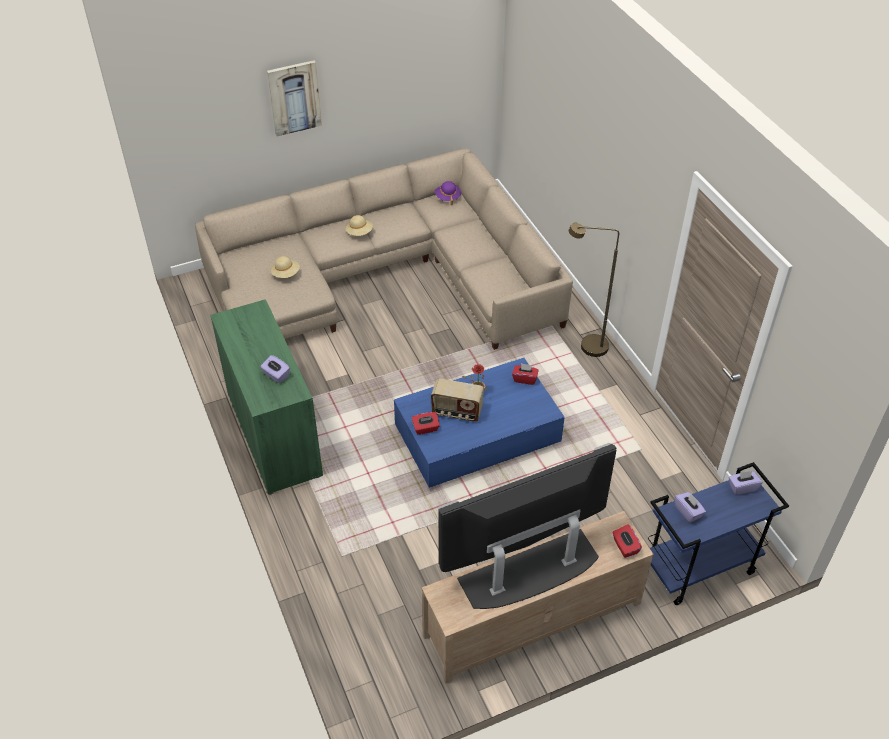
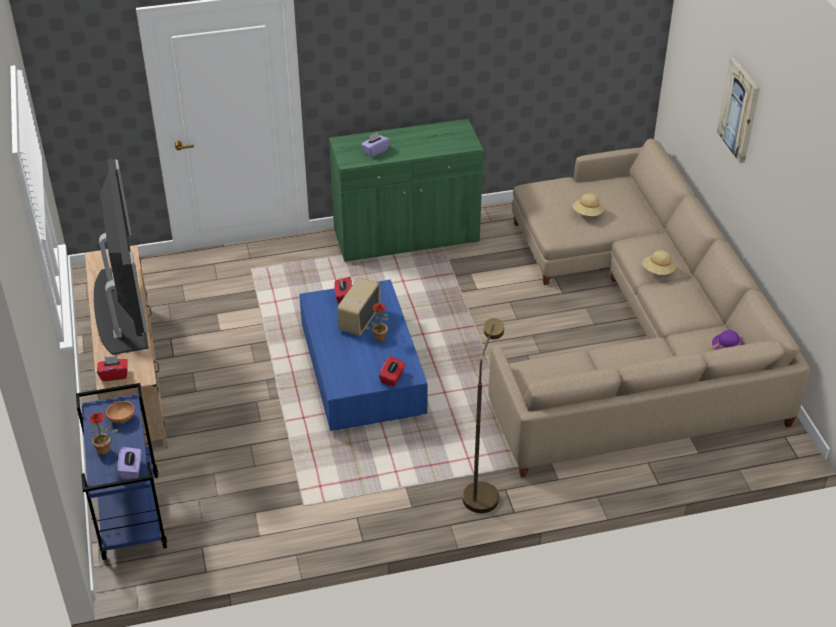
camera: 100 degrees right, 5 degrees down
(688, 512) = (122, 418): purple tissue box -> brown bowl
(729, 512) = (106, 450): none -> potted plant

